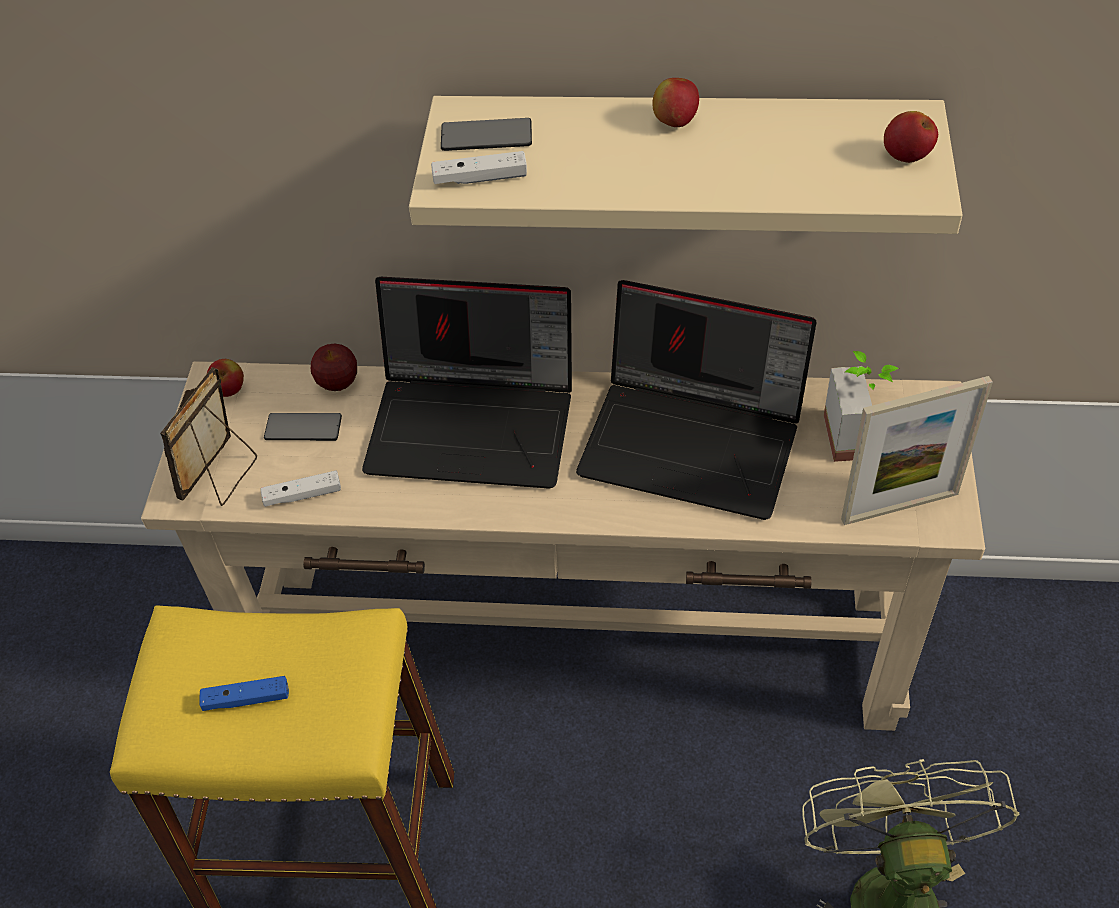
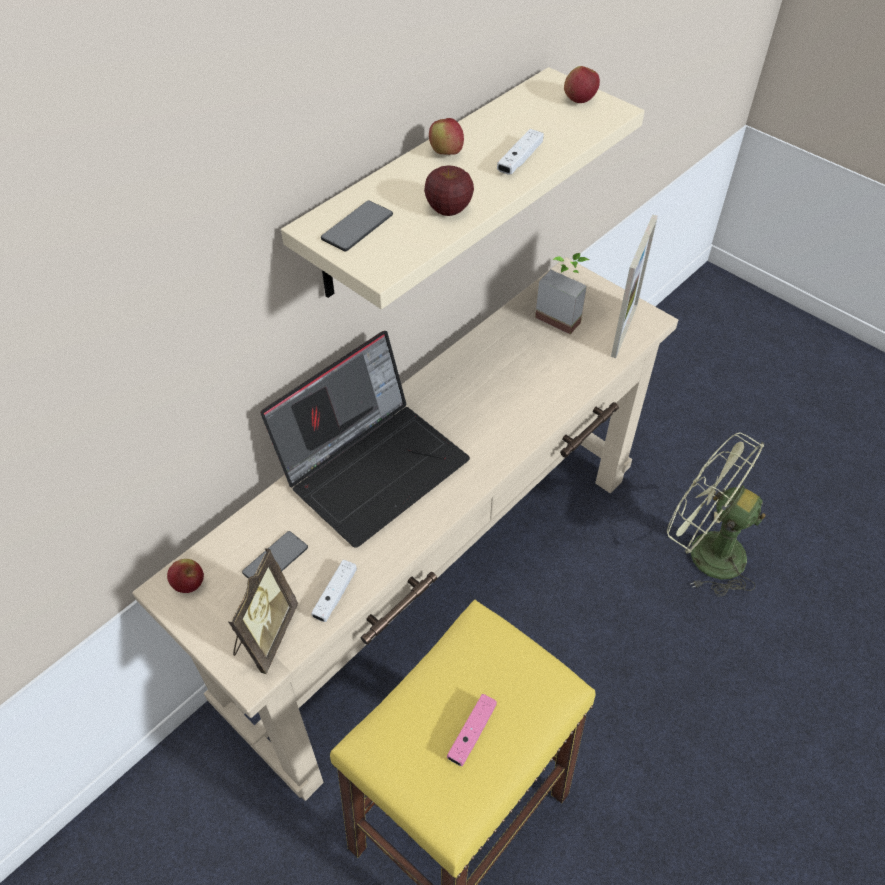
camera: 55 degrees left, 0 degrees up
(221, 476) = (265, 635): picture frame -> picture frame turned 135 degrees counterclockwise
(246, 699) = (472, 733): blue game controller -> pink game controller
(338, 382) = (257, 517): apple -> apple (448, 209)
(480, 178) = (395, 250): white game controller -> white game controller (520, 160)
(695, 439) = (497, 377): laptop -> none

